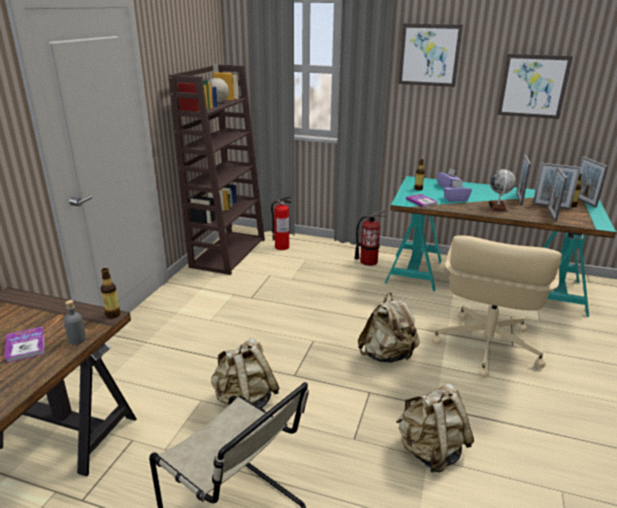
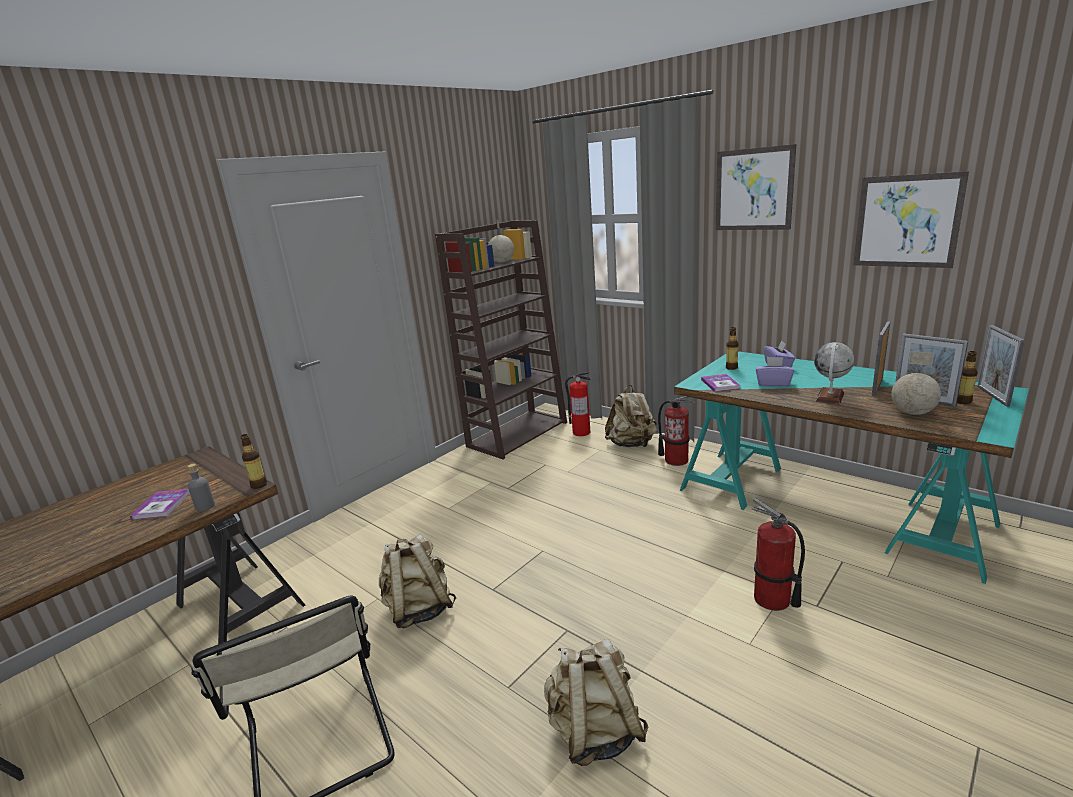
camera: 25 degrees right, 5 degrees down
(387, 355) = (622, 586): beige backpack -> beige backpack (631, 444)
(485, 346) = (772, 599): beige office chair -> fire extinguisher
(551, 214) = (913, 413): picture frame -> globe

